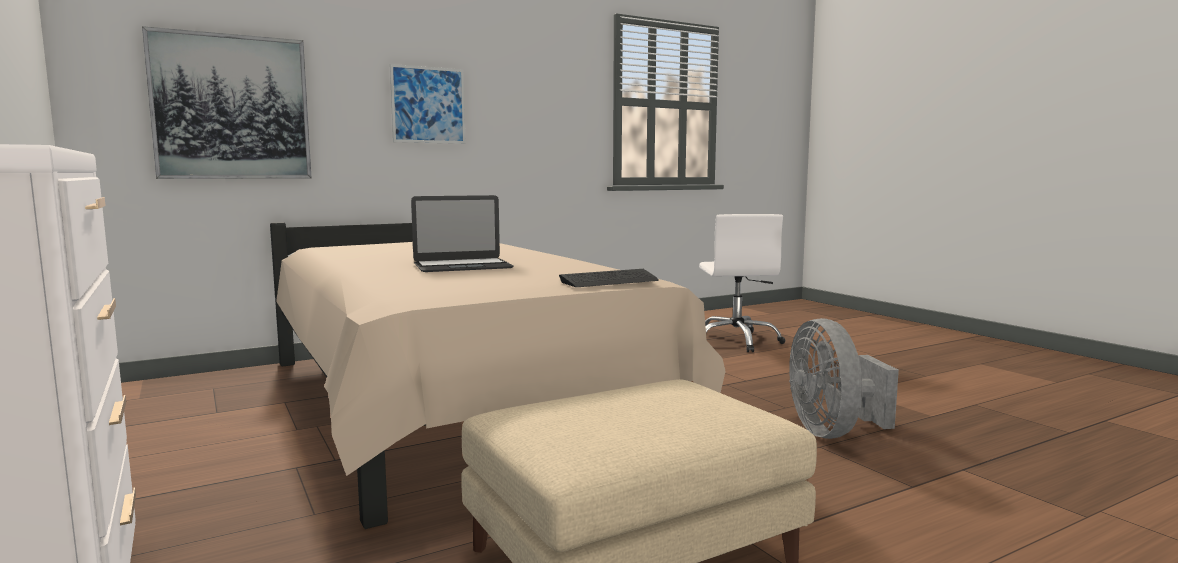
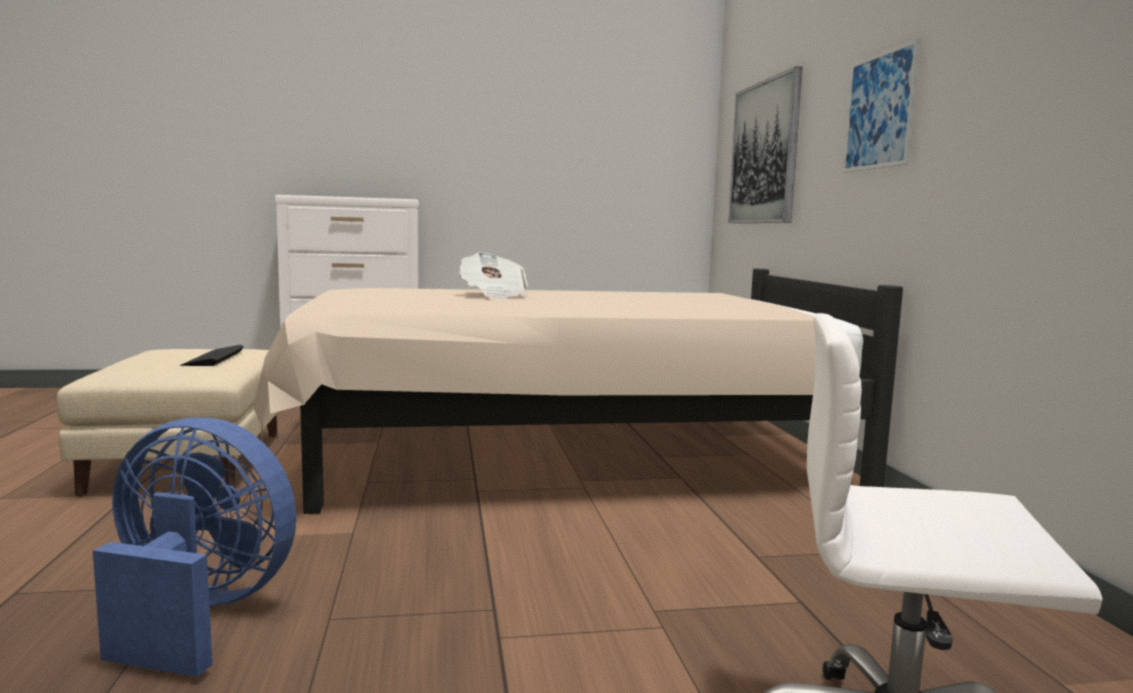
camera: 110 degrees right, 0 degrees up
(462, 266) = (493, 295): laptop -> newspaper
(609, 281) = (327, 302): keyboard -> keyboard (213, 358)
(832, 432) = (197, 614): grey fan -> blue fan

